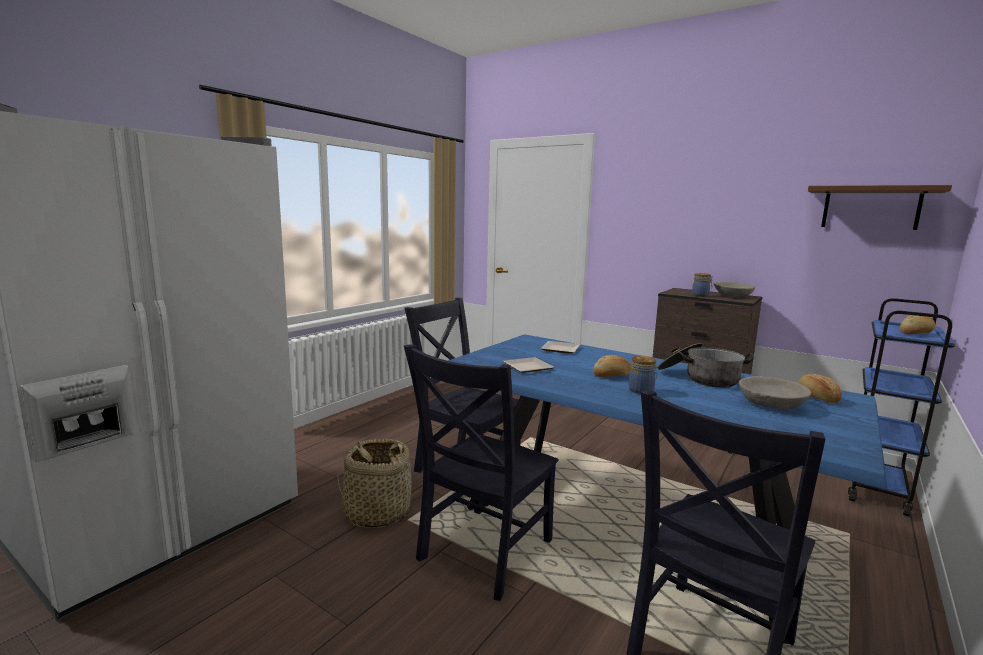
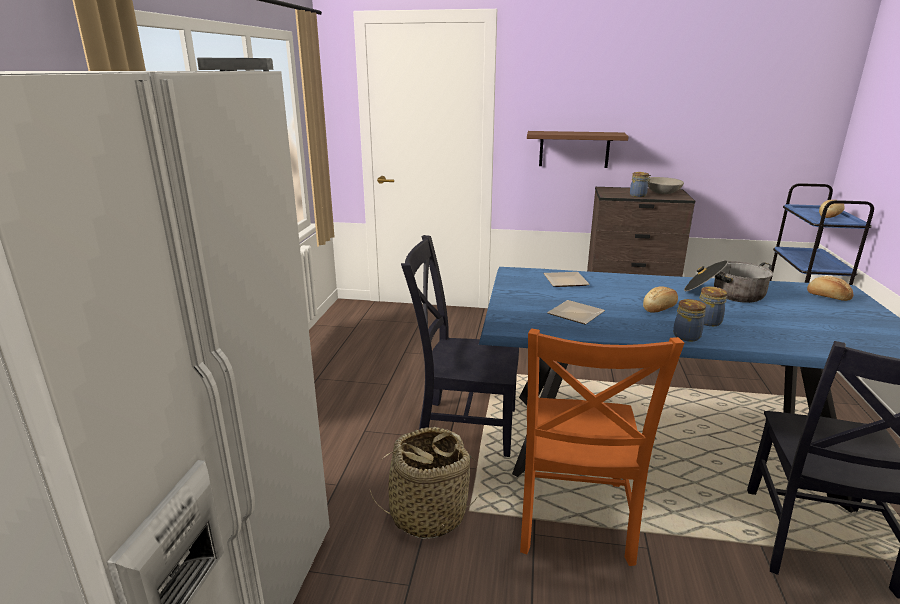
camera: 25 degrees left, 10 degrees up
(482, 553) = (573, 520): black chair -> orange chair
(600, 394) = (687, 336): none -> jar
(771, 404) = (812, 312): grey bowl -> none
(870, 208) = (778, 98): brown shelf -> brown shelf (574, 149)

